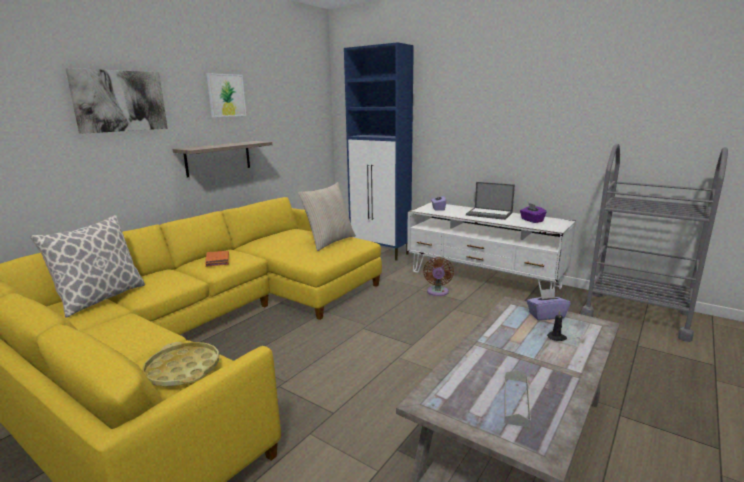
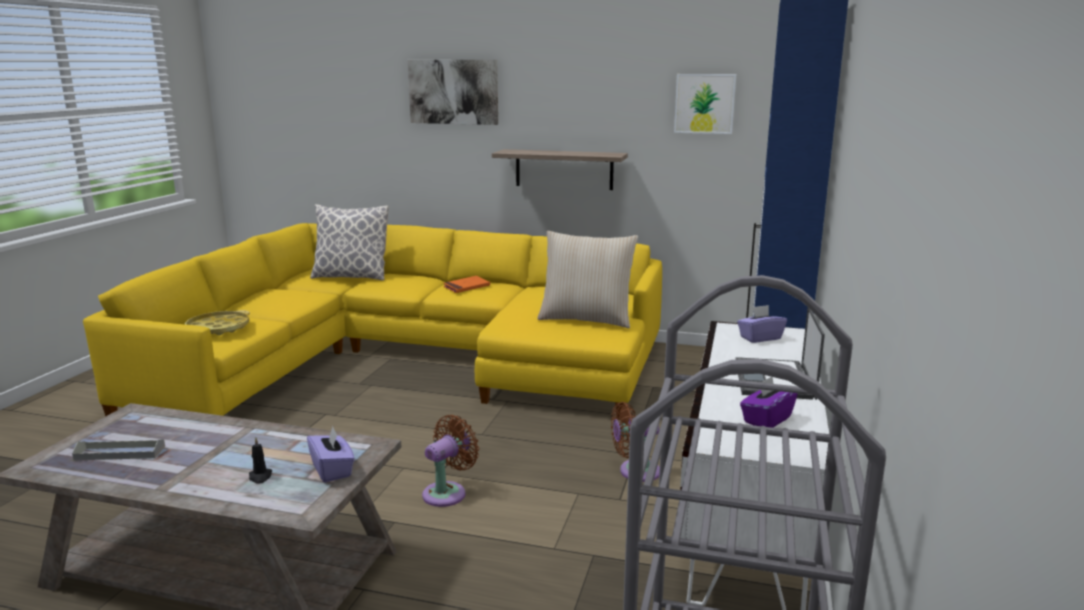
camera: 70 degrees right, 0 degrees up
(226, 95) = (588, 86): picture -> picture (704, 103)
(438, 345) = (448, 492): none -> brown fan

